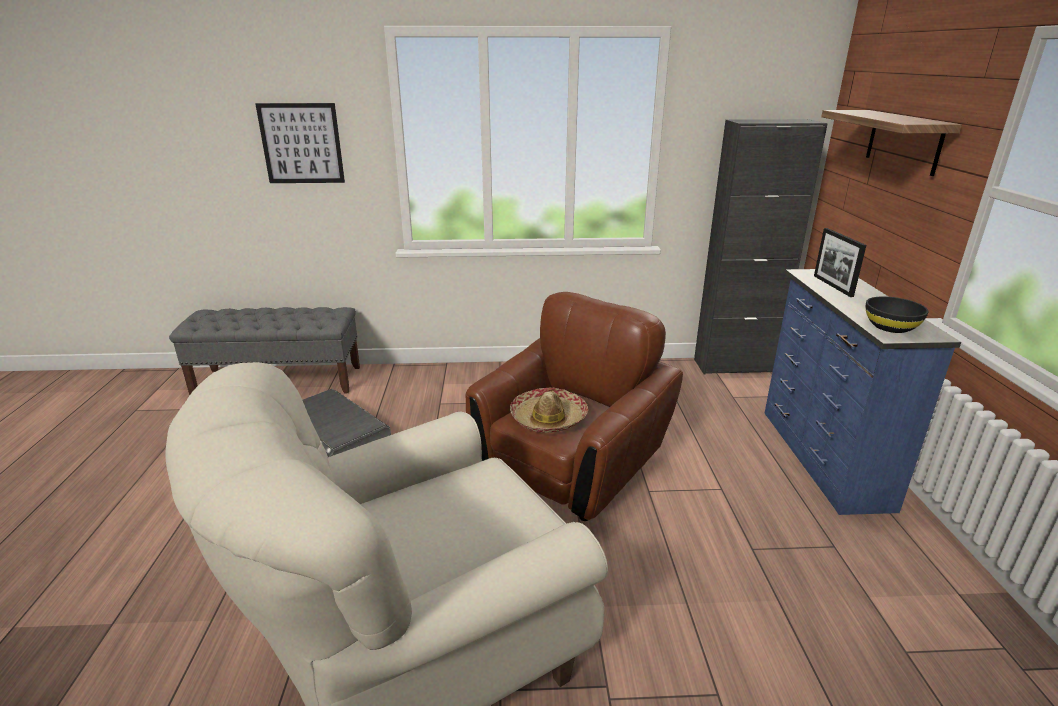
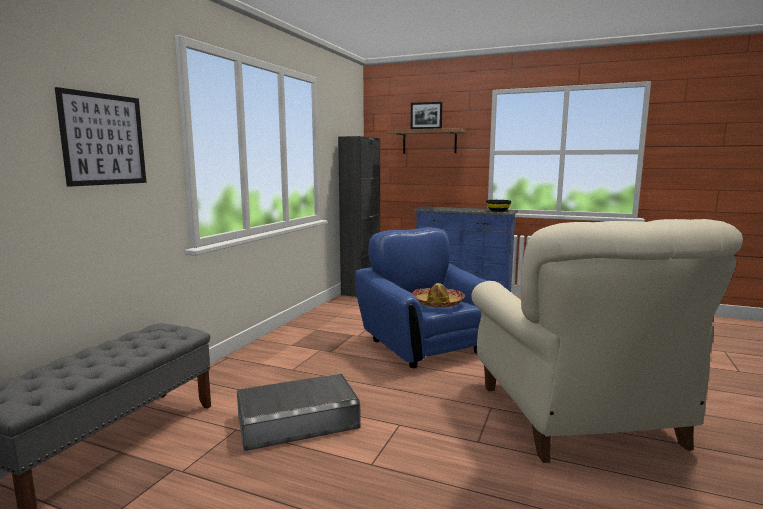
camera: 65 degrees left, 15 degrees down
(571, 466) = (424, 345): brown armchair -> blue armchair
(832, 286) = (444, 208): picture frame -> picture frame (426, 129)

